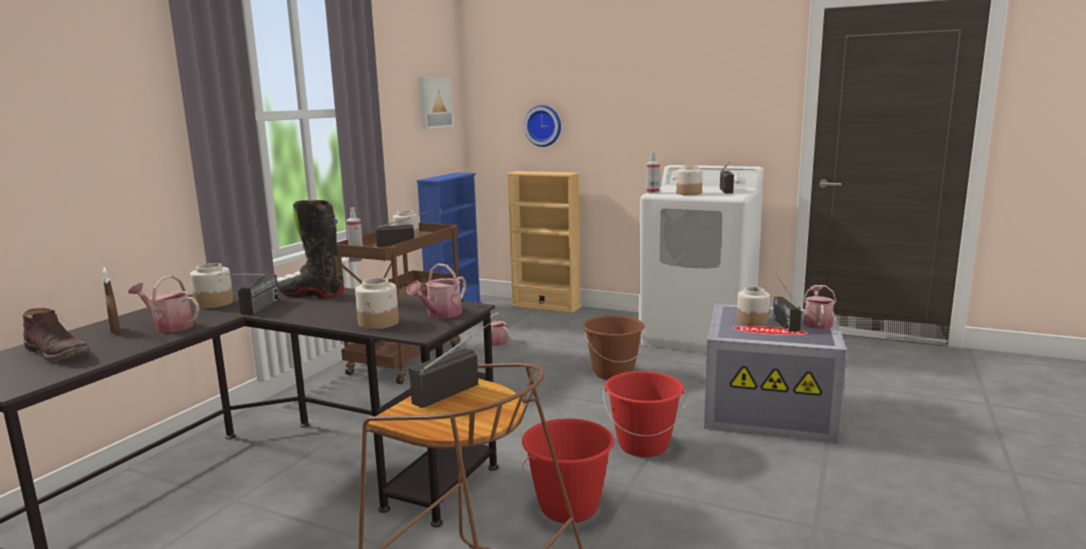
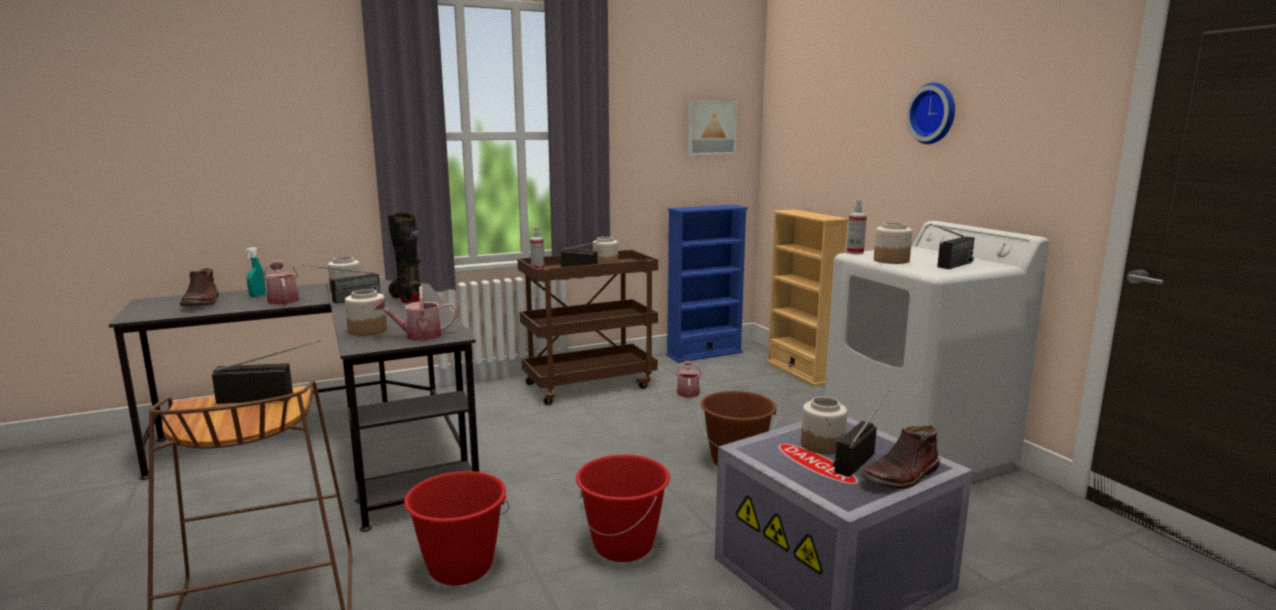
camera: 40 degrees right, 0 degrees up
(115, 331) = (257, 295): brown spray bottle -> turquoise spray bottle
(544, 125) = (823, 158): wall clock -> wall clock (934, 113)
(817, 323) = (901, 476): watering can -> brown boot

